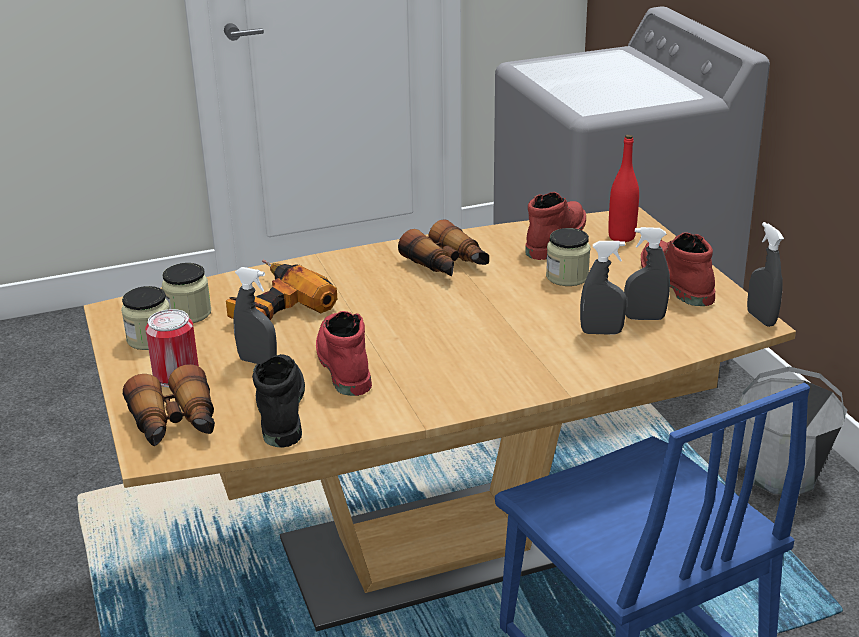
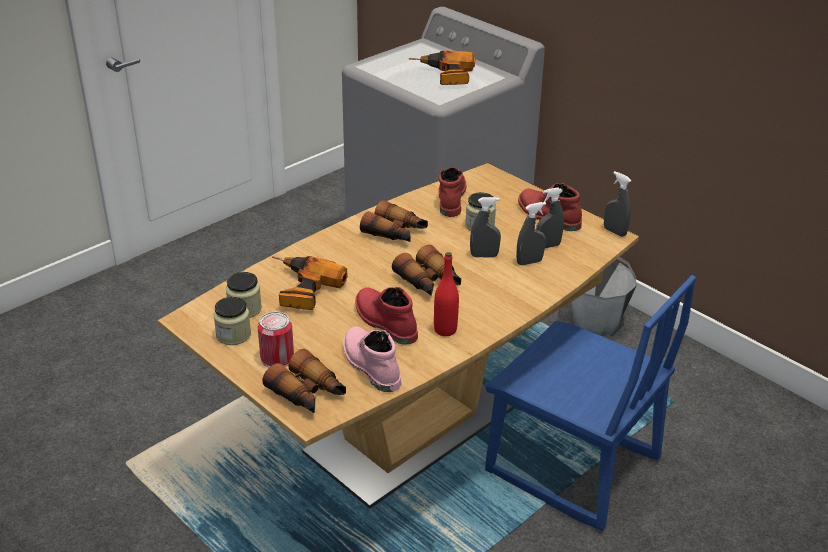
camera: 25 degrees left, 5 degrees up
(258, 361) = (325, 334): grey spray bottle -> grey spray bottle (484, 256)
(279, 410) = (369, 365): black boot -> pink boot
(442, 329) = (429, 282): none -> binoculars
(619, 87) = (445, 77): none -> power drill
(621, 237) = (492, 188): red bottle -> red bottle (445, 330)

